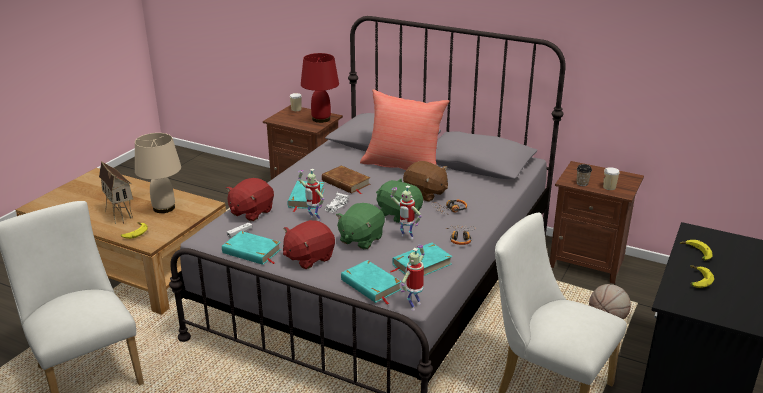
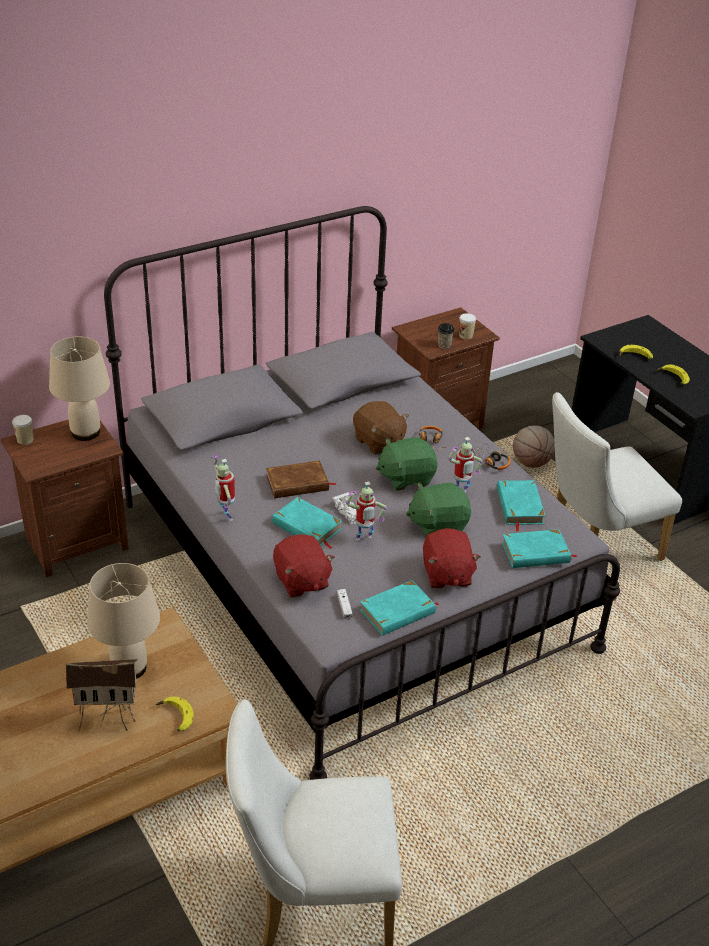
camera: 60 degrees left, 10 degrees up
(321, 119) = (85, 432): red table lamp -> beige table lamp
(360, 239) = (438, 524): green plush toy -> green plush toy turned 105 degrees clockwise
(403, 166) = (298, 428): red pillow -> none
(414, 305) = (586, 541): toy robot -> toy robot (226, 516)
(425, 193) = (378, 442): brown plush toy -> brown plush toy turned 75 degrees clockwise

